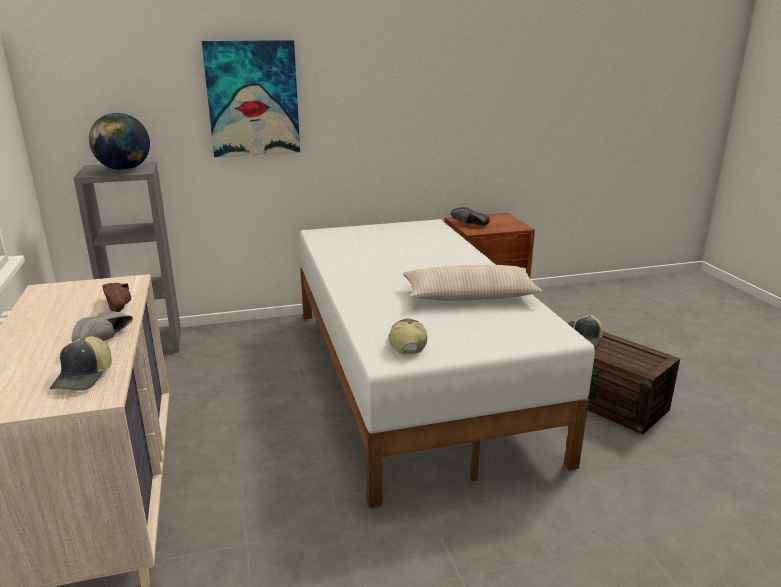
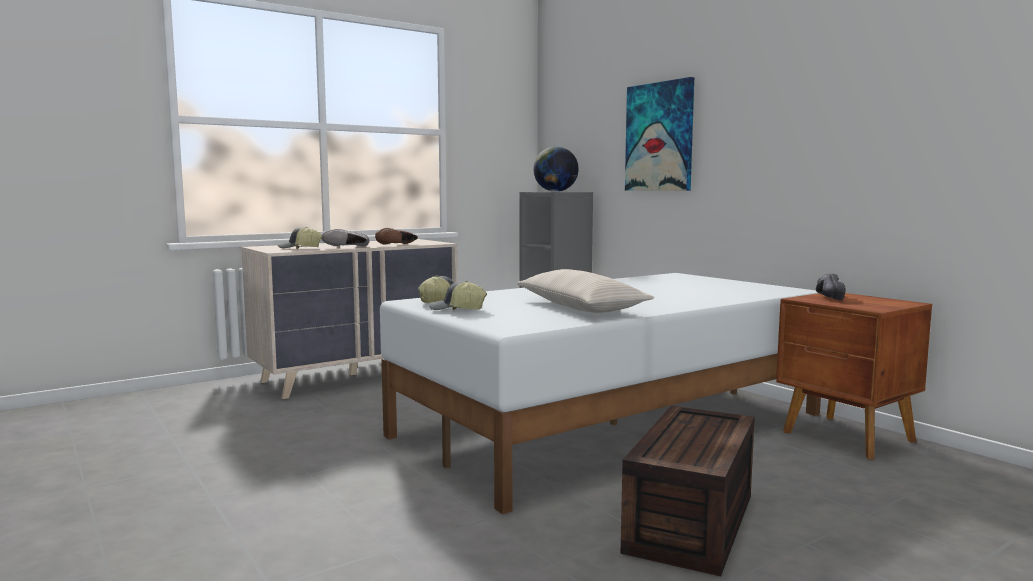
camera: 70 degrees right, 15 degrees down
(586, 339) = (702, 424): cap -> cap (456, 310)

